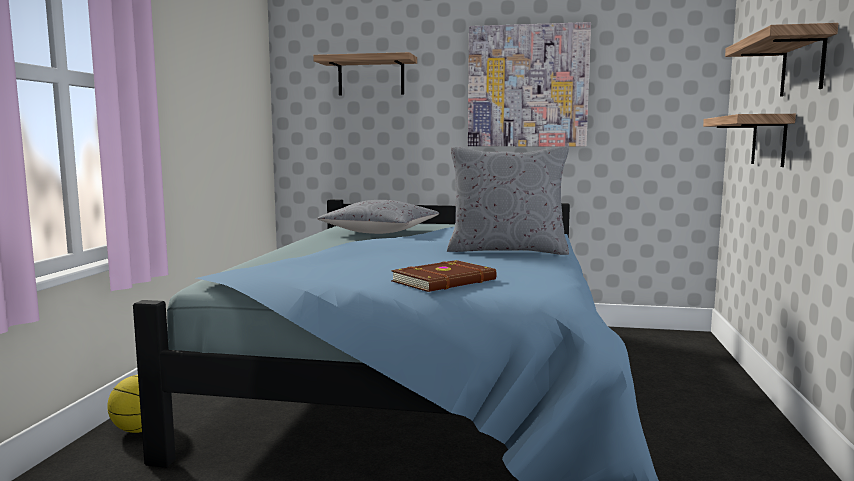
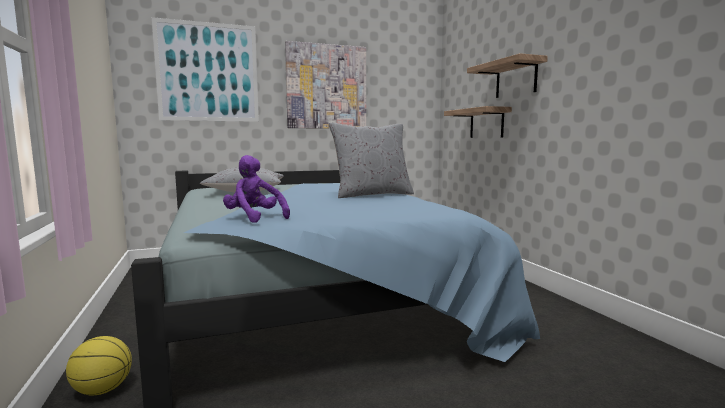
camera: 30 degrees left, 0 degrees up
(290, 269) = (254, 218): none -> purple plush toy
(371, 76) = (208, 72): shelf -> picture
(445, 281) = (387, 214): brown book -> none

